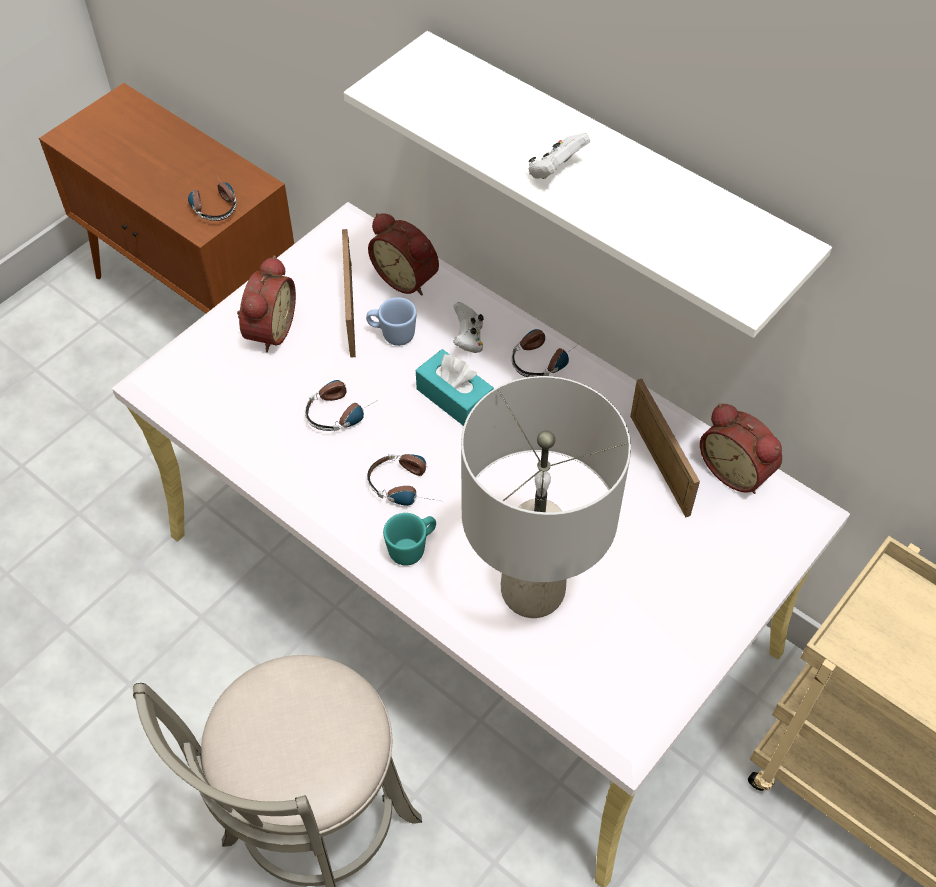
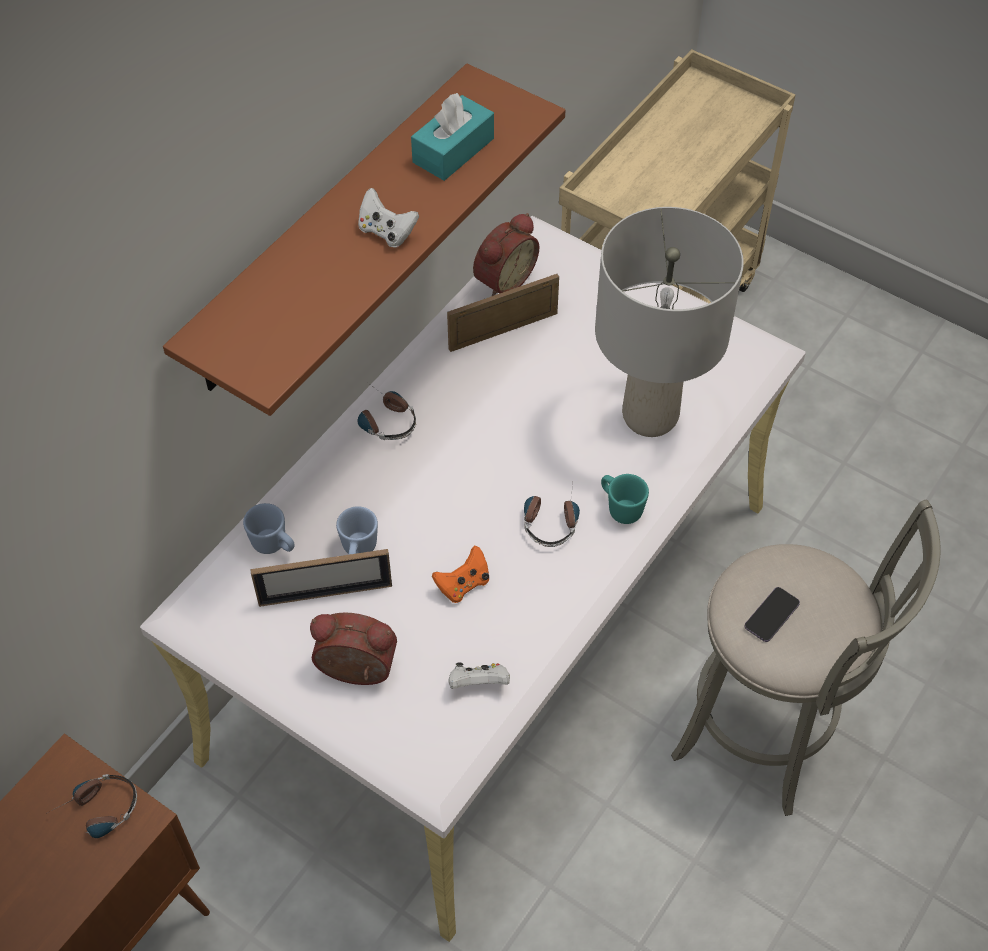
camera: 95 degrees left, 0 degrees up
(291, 706) = (771, 615): none -> phone
(343, 410) = (463, 584): headphones -> orange game controller
(407, 277) = (274, 545): alarm clock -> blue mug
(454, 398) = (440, 489): turquoise tissue box -> turquoise tissue box (453, 150)
(468, 339) = (361, 483): white game controller -> white game controller (478, 684)
(610, 171) = (330, 231): white shelf -> brown shelf

